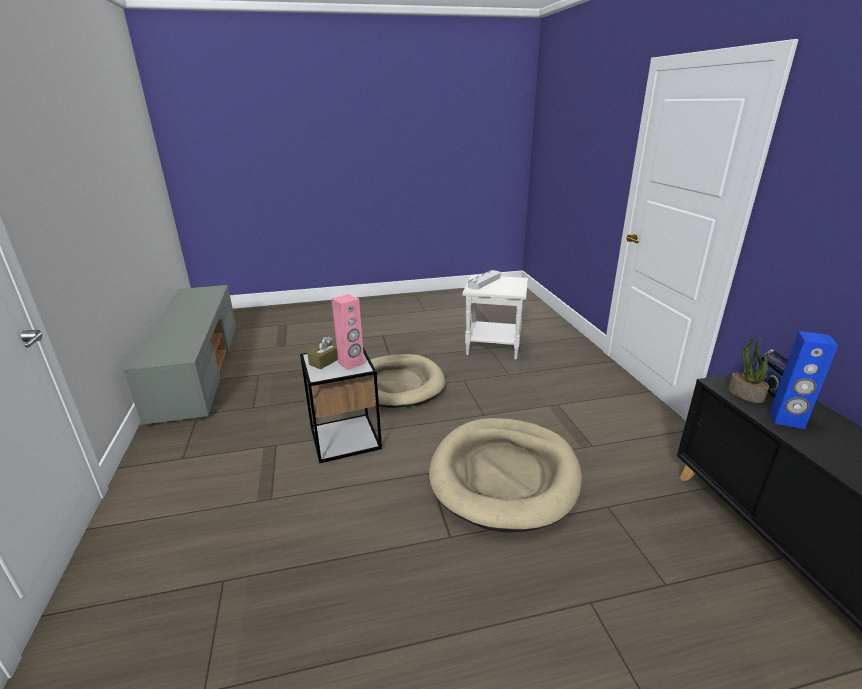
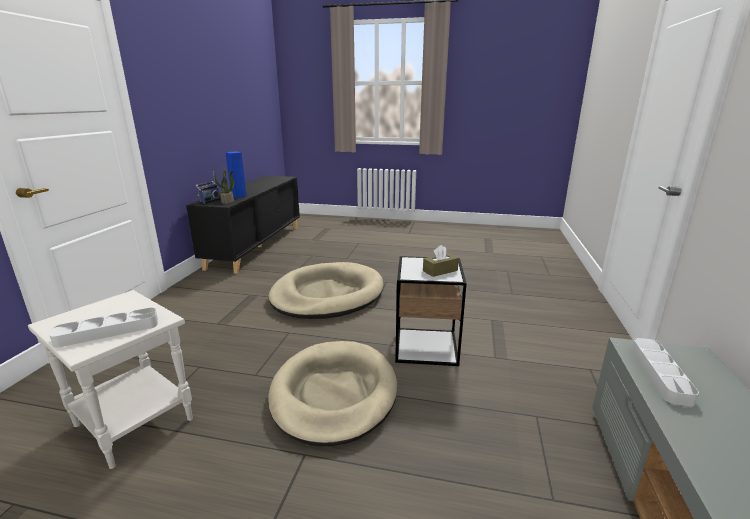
camera: 155 degrees left, 5 degrees down
(183, 346) = (660, 373): none -> grey tray
(351, 363) = (417, 264): pink speaker -> none

